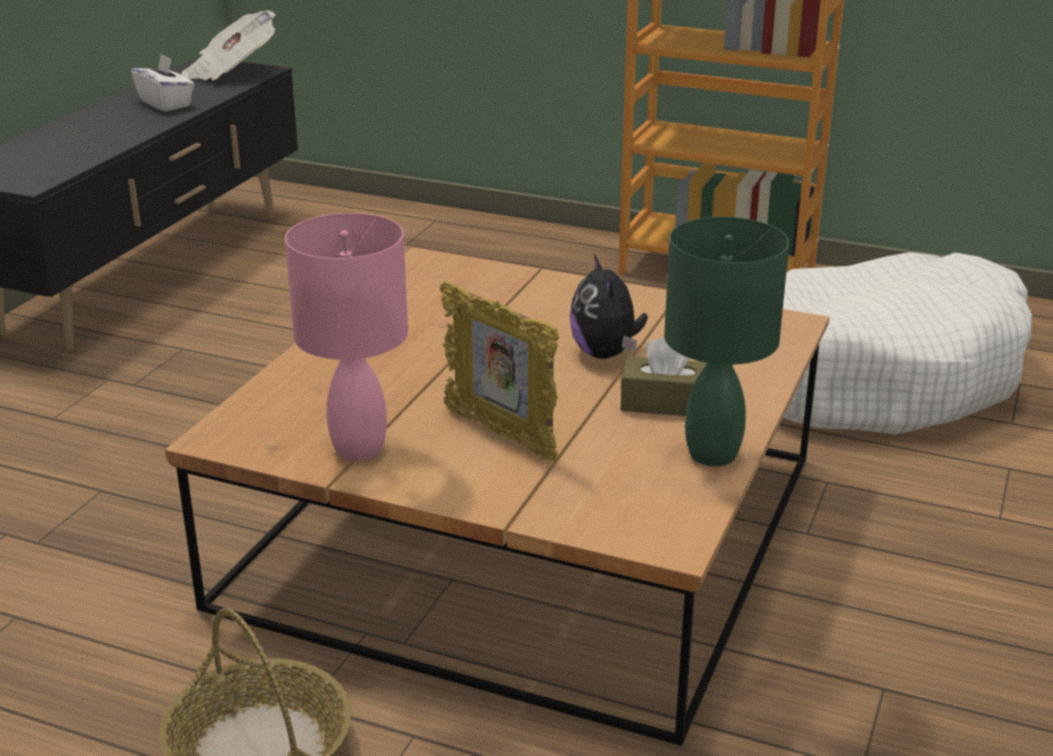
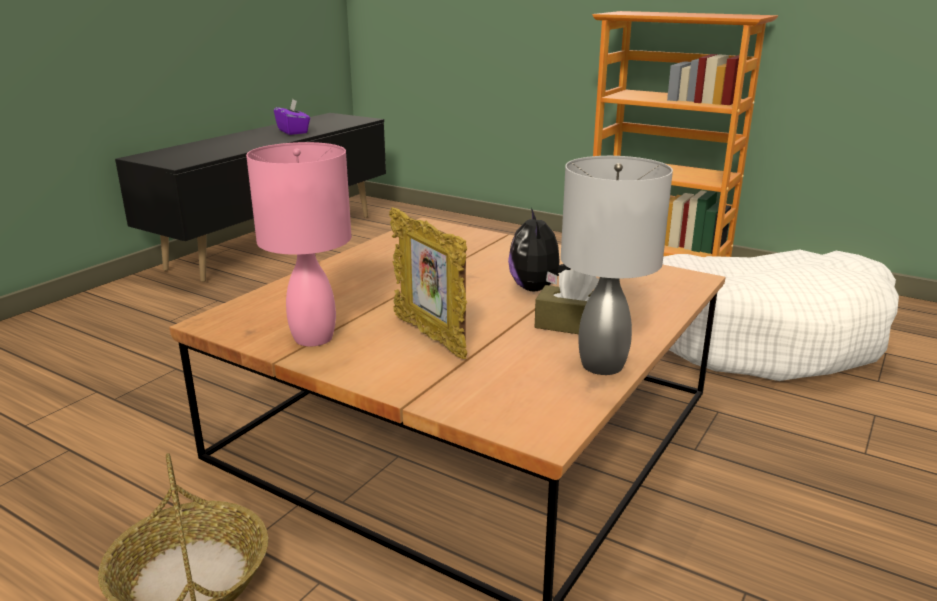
camera: 10 degrees right, 5 degrees down
(166, 104) = (293, 131): white tissue box -> purple tissue box
(231, 72) = (344, 119): newspaper -> none
(711, 453) = (601, 364): green table lamp -> grey table lamp

